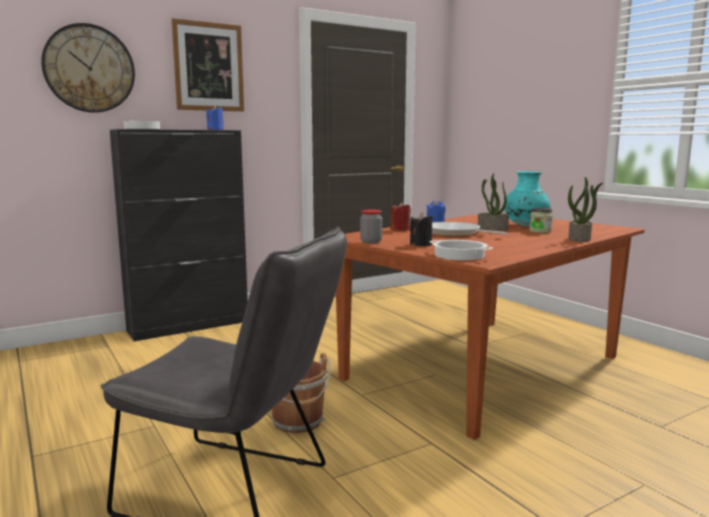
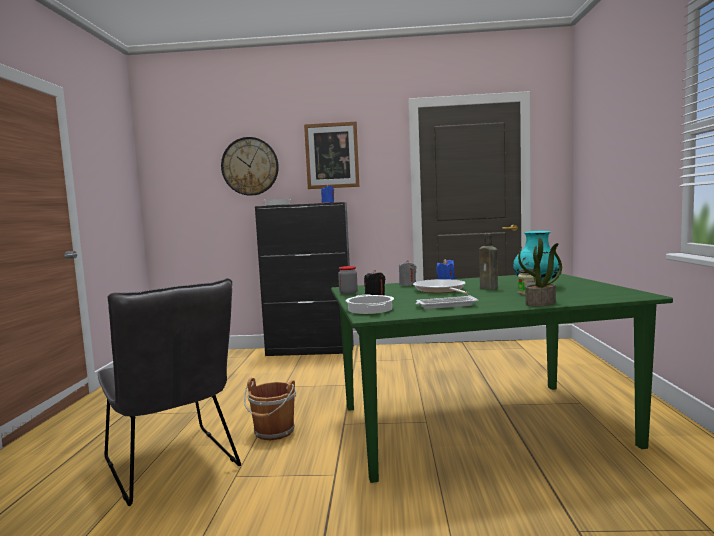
camera: 35 degrees right, 5 degrees down
(400, 229) = (407, 284): red candle -> grey candle
(483, 368) = (478, 426): brown dining table -> green dining table
(492, 229) = (489, 288): potted plant -> brown bottle
(514, 246) = (445, 305): none -> white tray

